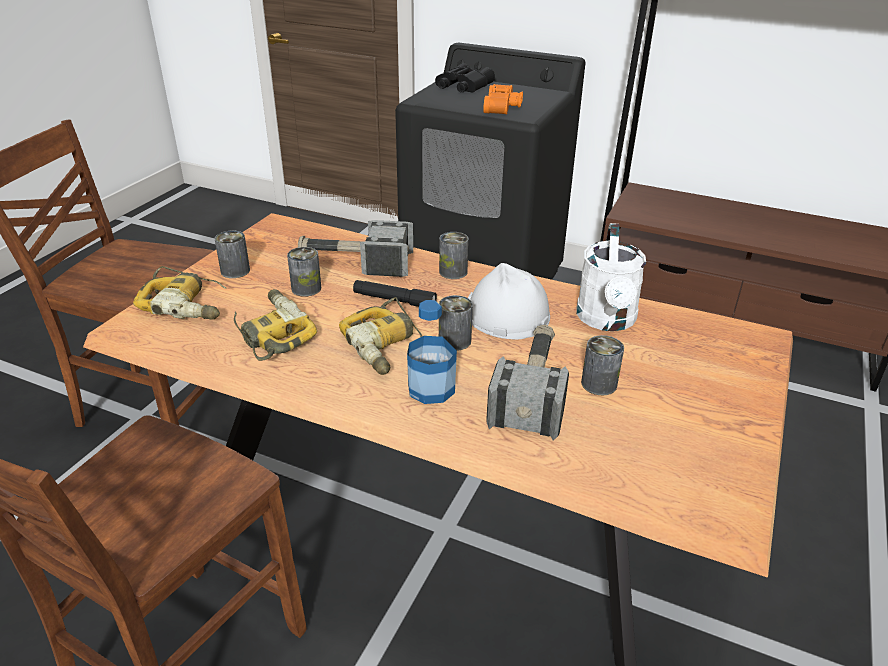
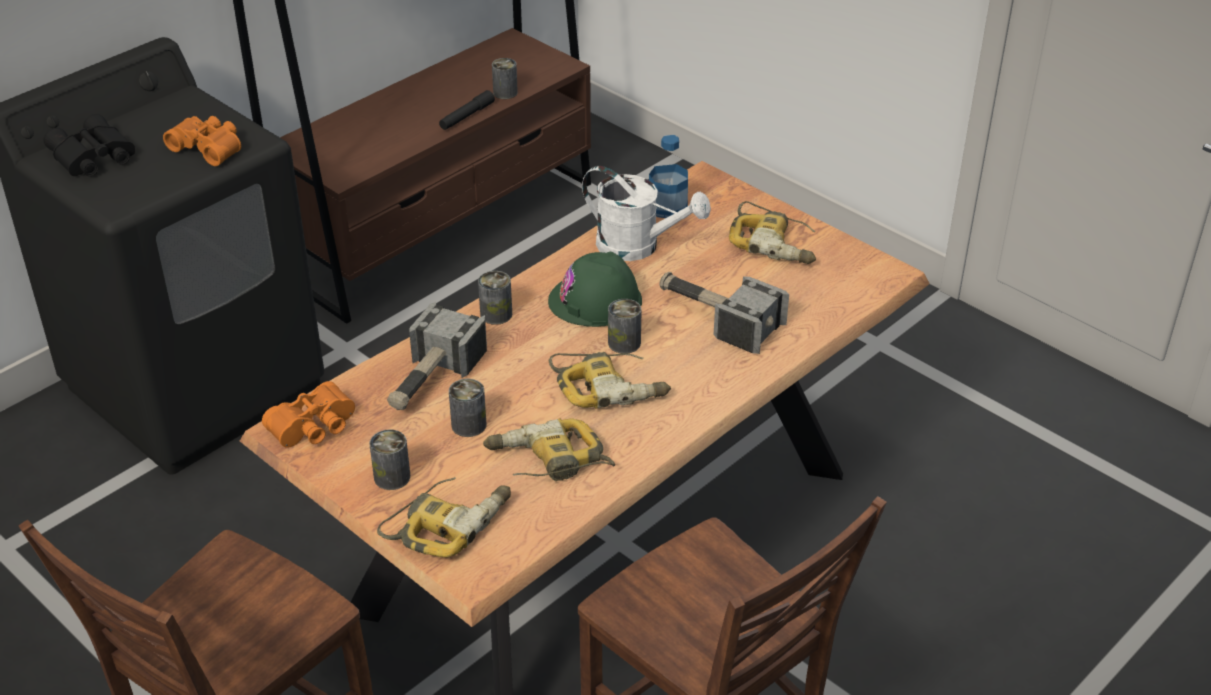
camera: 70 degrees left, 5 degrees up
(281, 233) = (315, 428): none -> orange binoculars
(394, 300) = (530, 366): black flashlight -> black flashlight (467, 116)
(431, 388) = (690, 373): bottle -> bottle (668, 207)
(506, 314) = (595, 301): white hard hat -> green hard hat
(599, 384) = (726, 281): can -> can (505, 92)
(697, 406) = (774, 243): none -> power drill

